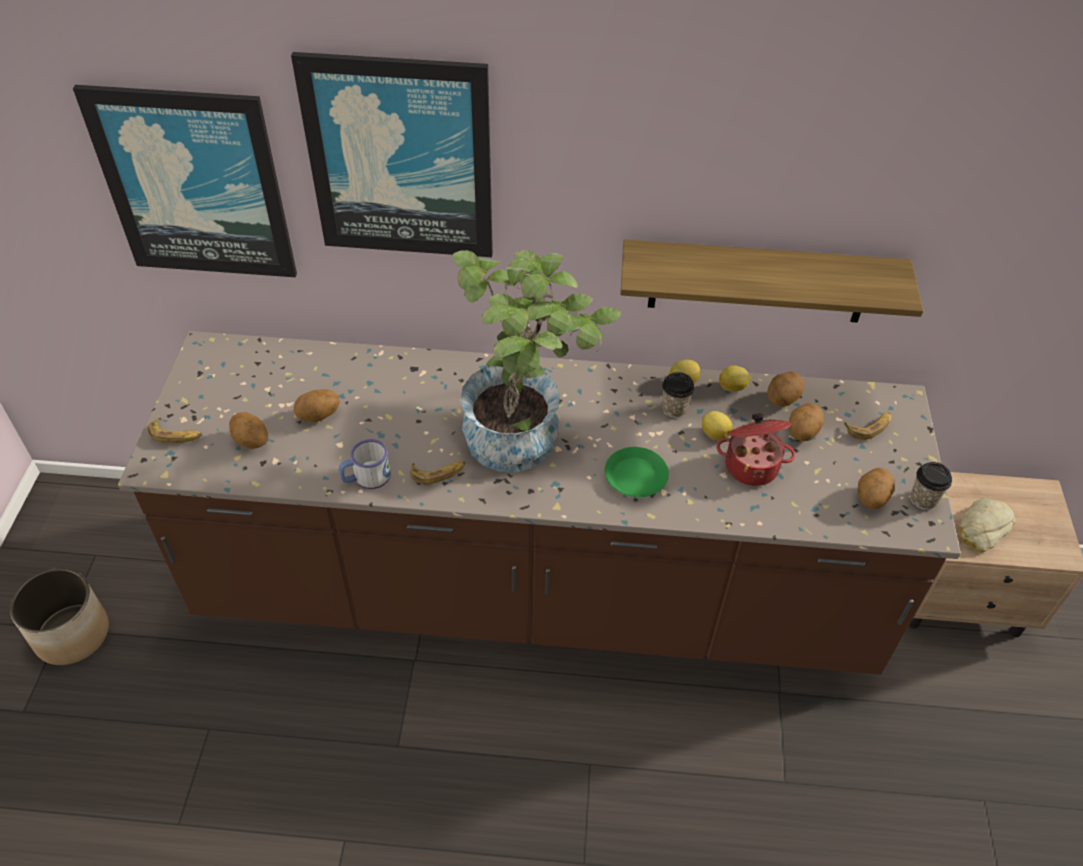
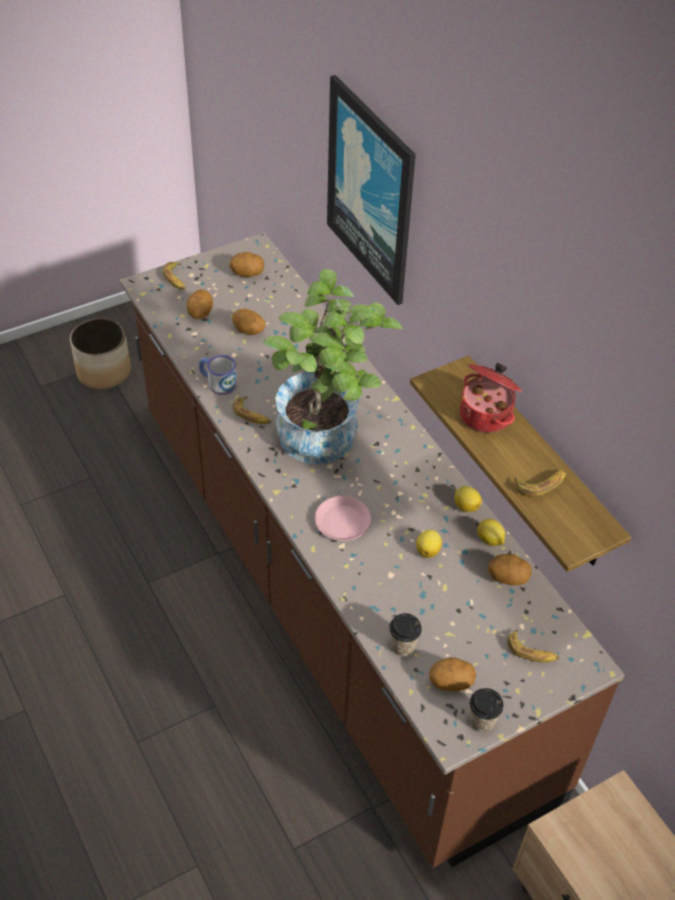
camera: 55 degrees right, 0 degrees up
(195, 184) = (287, 132): picture -> none
(636, 477) = (342, 522): green plate -> pink plate
(674, 409) = (431, 514): cup -> cup (403, 646)
(751, 465) = (416, 588): cooking pot -> cooking pot (487, 415)
(802, 432) = (482, 607): potato -> potato (247, 274)
(818, 277) = (541, 484): none -> banana
(981, 528) = (593, 844): bread -> none

